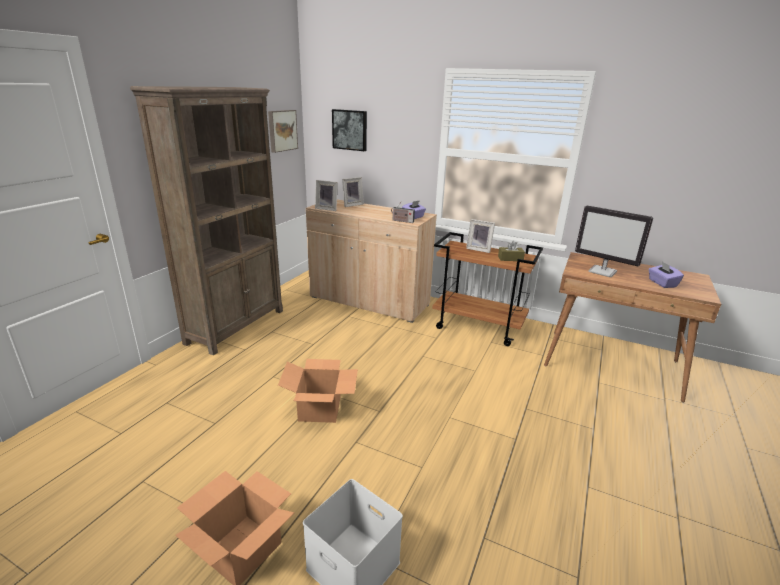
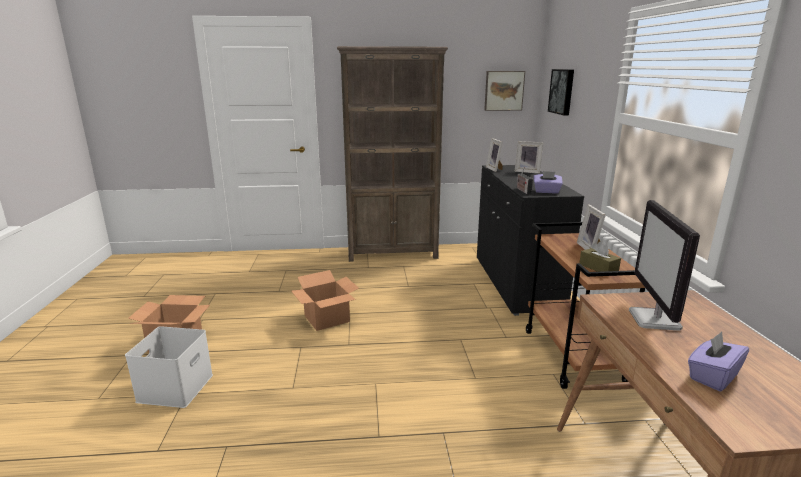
camera: 60 degrees right, 5 degrees down
(369, 301) = (516, 283): beige cabinet -> black cabinet

